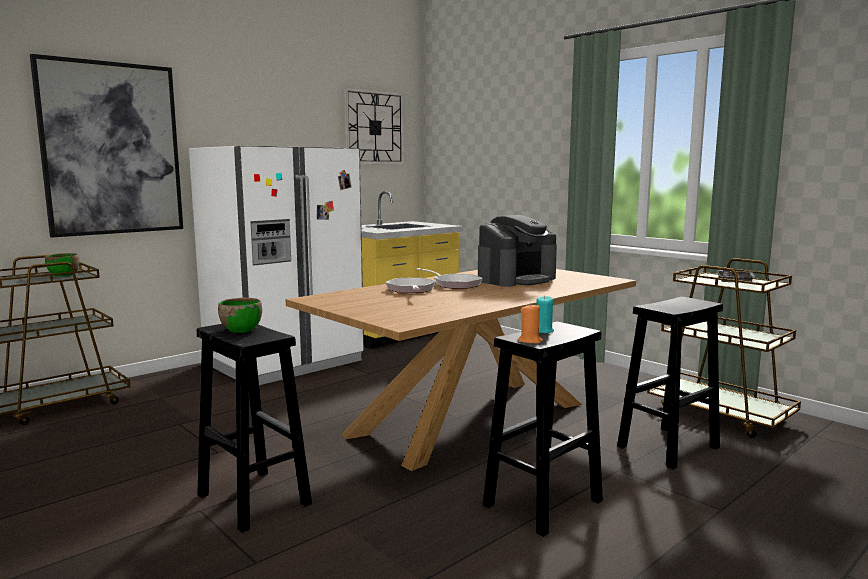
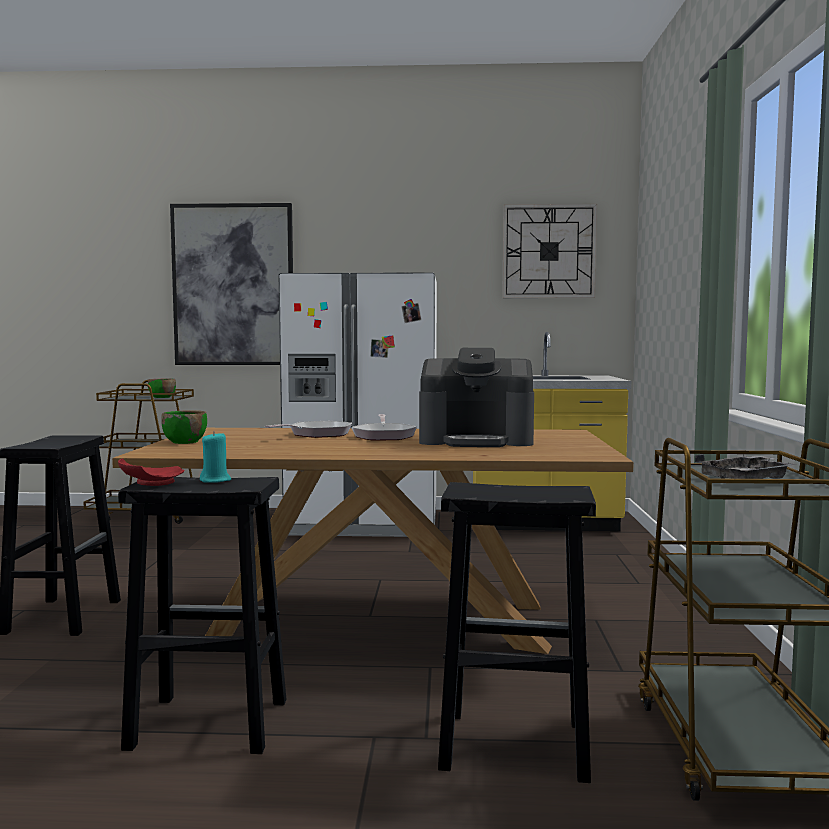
camera: 45 degrees right, 5 degrees down
(241, 329) = (62, 440): green bowl -> green bowl (185, 442)
(530, 341) = (150, 483): orange candle -> red plate

